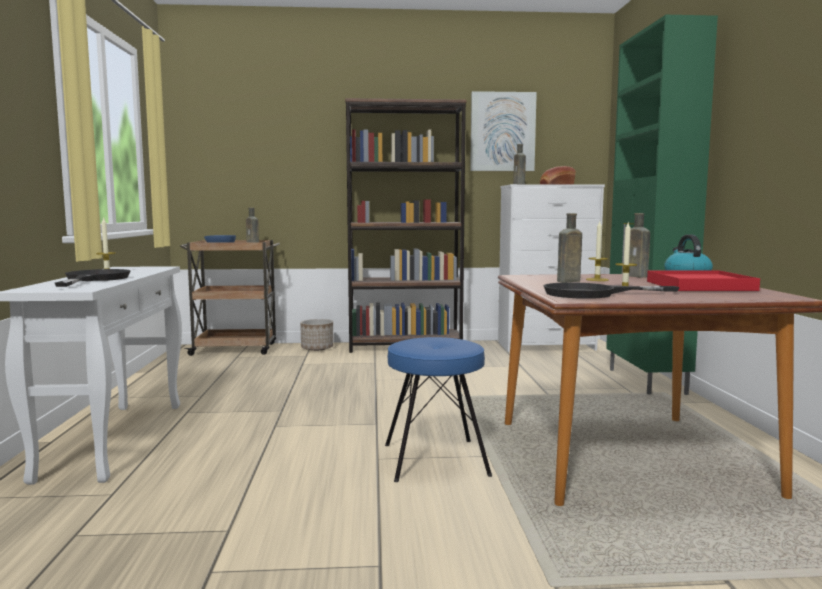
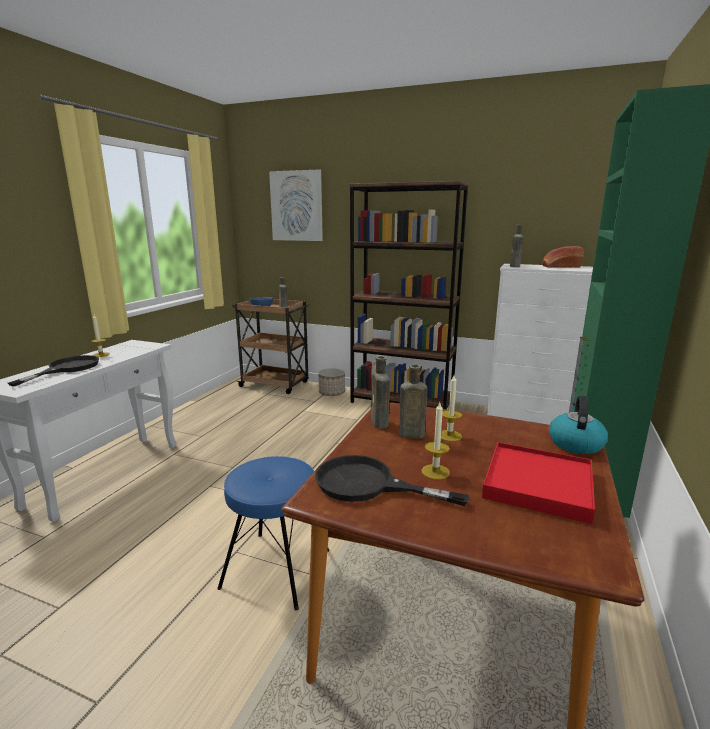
camera: 25 degrees right, 10 degrees up
(502, 132) = (512, 207): picture -> picture (296, 206)
(638, 276) = (514, 432): brown bottle -> brown bottle (380, 424)

